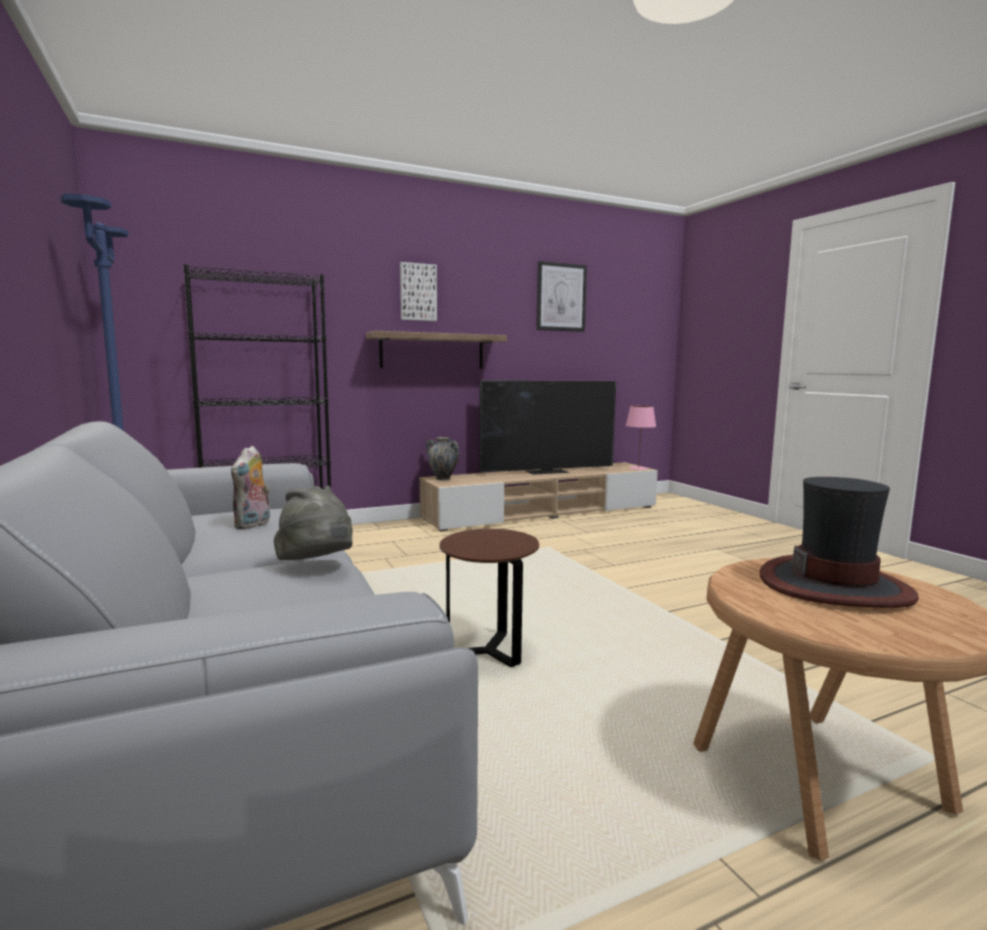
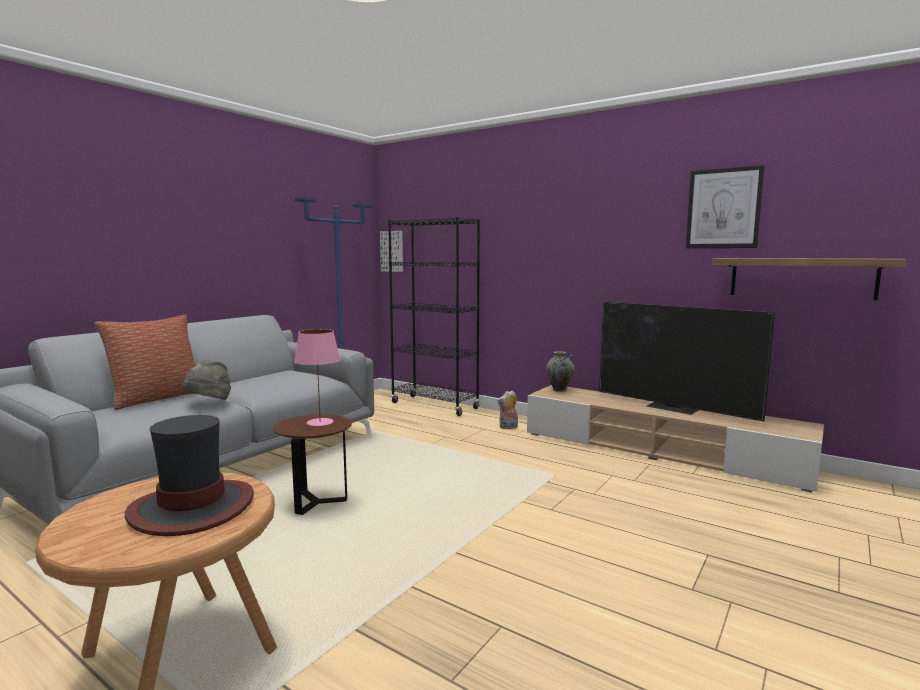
camera: 60 degrees right, 0 degrees up
(202, 595) = (157, 398): none -> pillow
(253, 525) = (274, 380): plush toy -> plush toy (508, 427)
(417, 292) = (558, 219): picture -> picture (392, 251)
(432, 351) = (569, 272): shelf -> shelf (801, 277)
(639, 468) = (803, 434): pink table lamp -> pink table lamp (320, 422)

